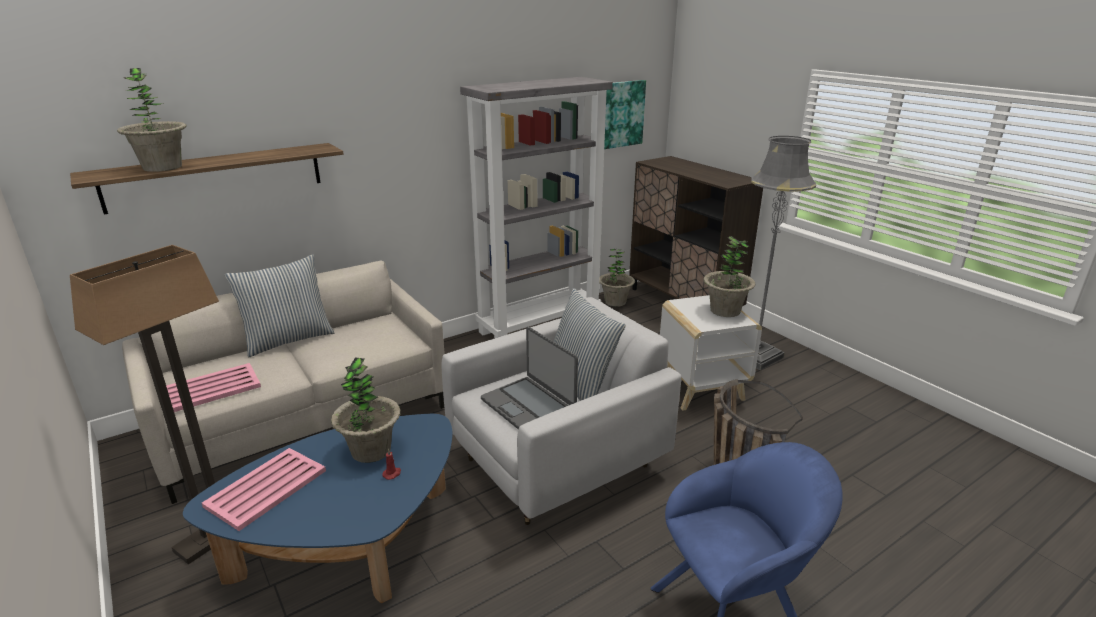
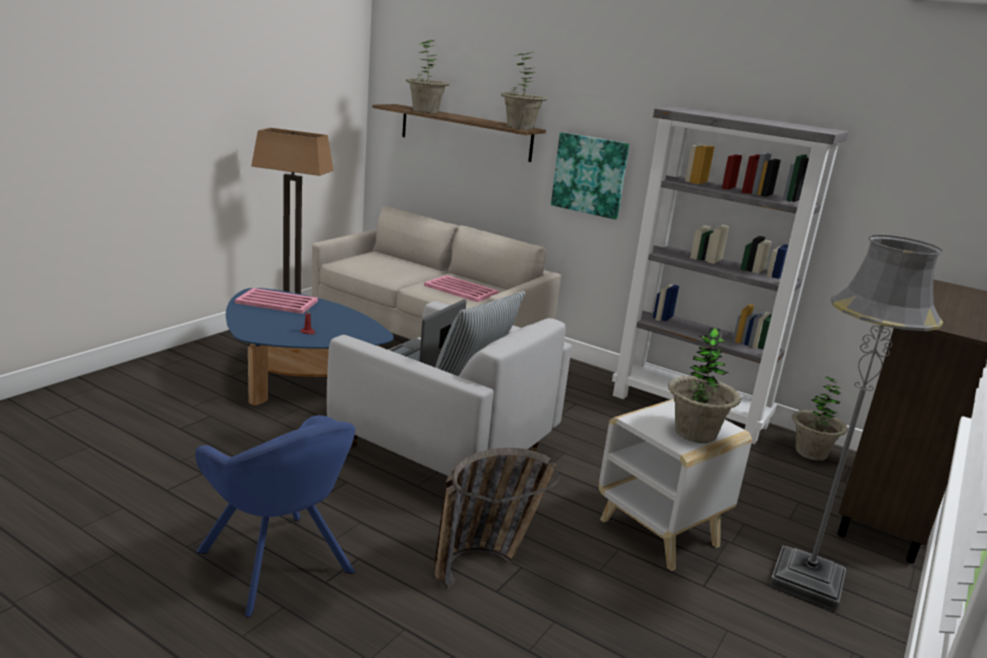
camera: 65 degrees right, 5 degrees down
(212, 388) = (363, 263): pink tray -> pink tray (461, 290)
(288, 340) = (444, 270): pillow -> none
(371, 450) = (331, 322): potted plant -> potted plant (520, 127)
(617, 114) = (910, 200): picture -> picture (589, 175)

